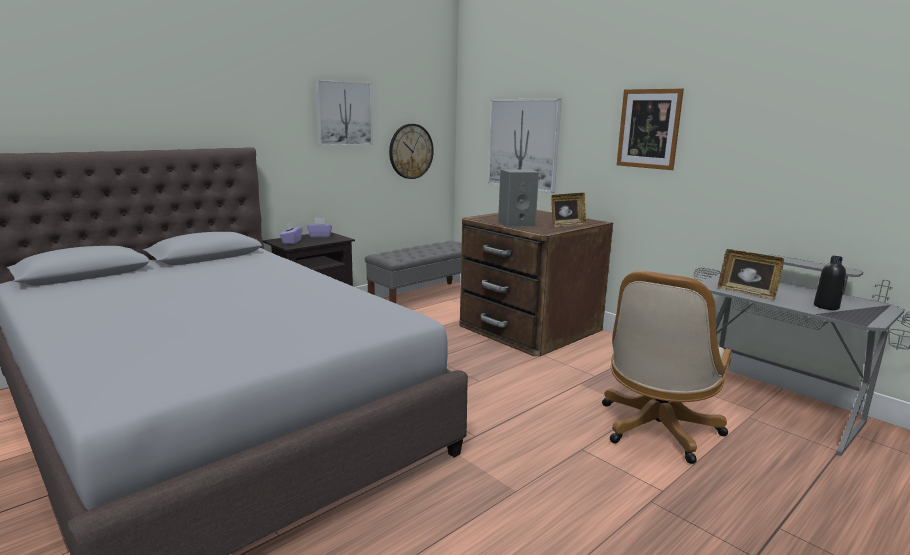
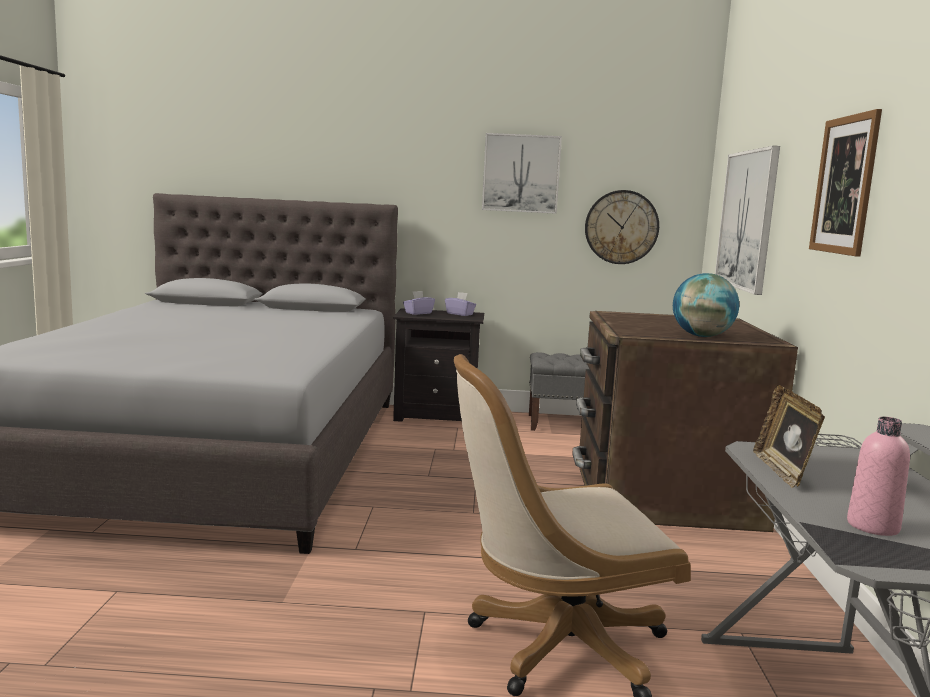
camera: 45 degrees right, 5 degrees down
(517, 224) = (634, 324): grey speaker -> none
(567, 225) = (702, 336): picture frame -> globe
(826, 306) = (873, 526): black bottle -> pink bottle

